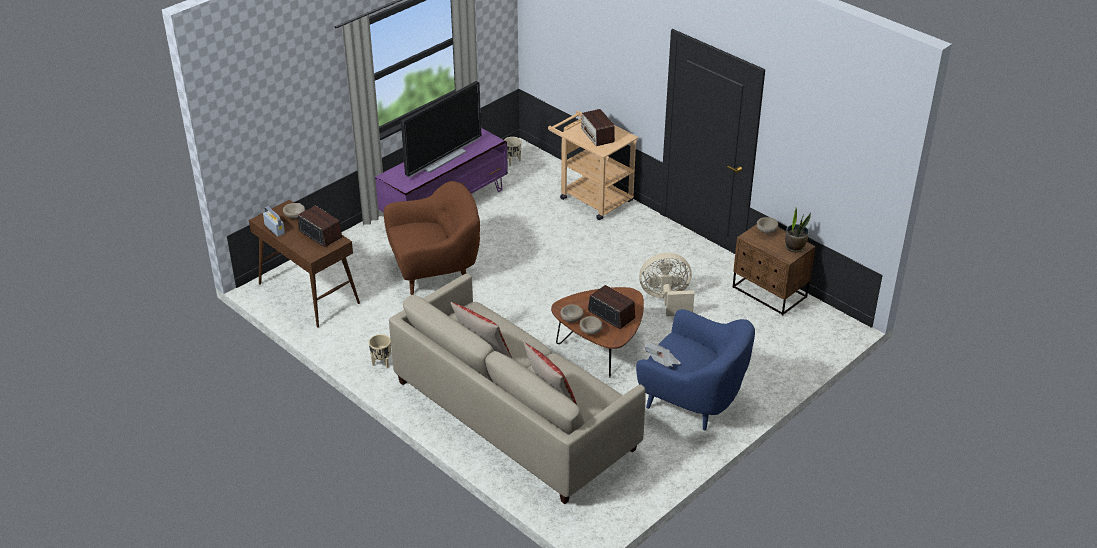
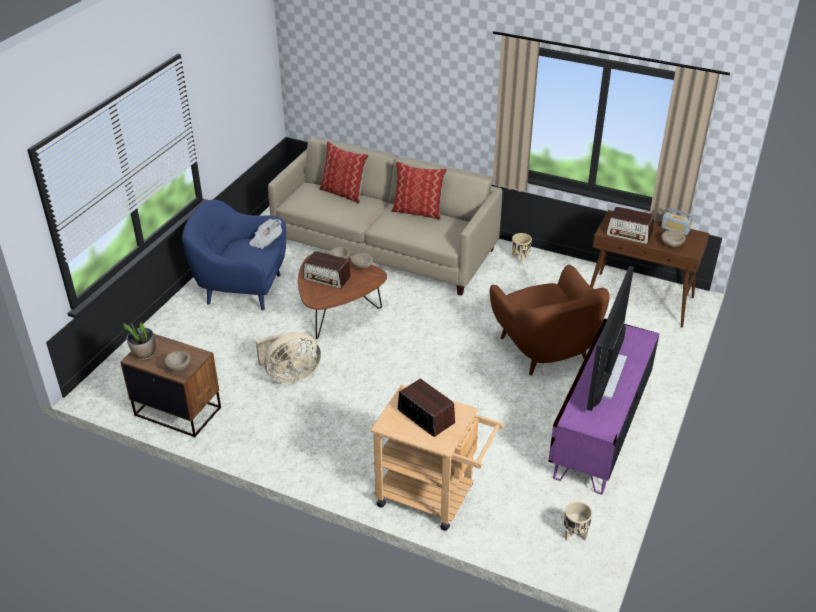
camera: 160 degrees right, 0 degrees up
(435, 271) = (544, 350): brown armchair -> brown armchair turned 75 degrees counterclockwise

